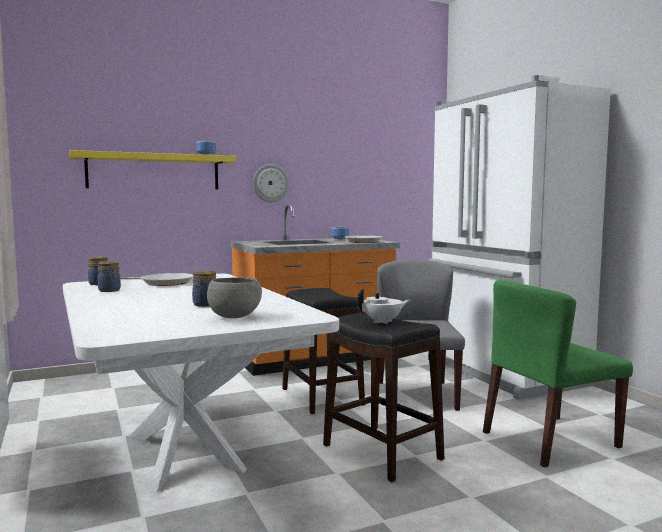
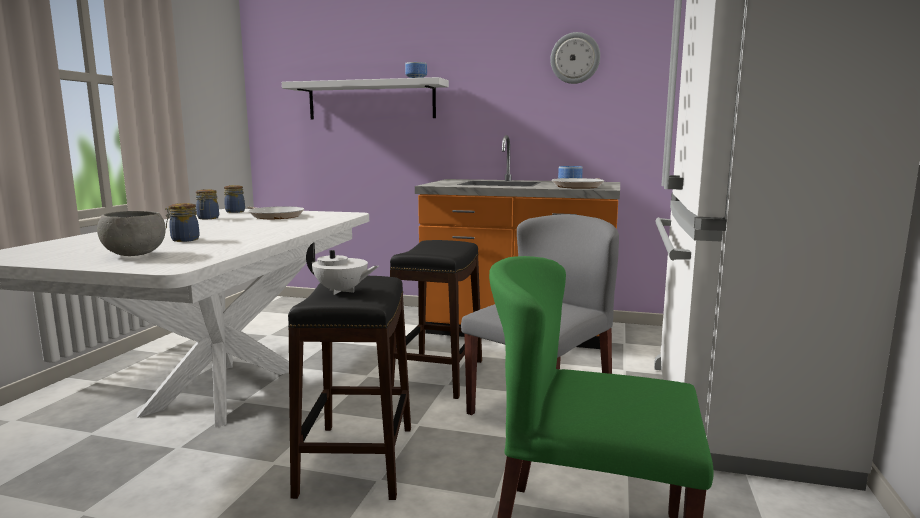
camera: 40 degrees right, 5 degrees up
(154, 172) = (371, 100): yellow shelf -> white shelf
(270, 183) = (498, 109): wall clock -> wall clock (575, 58)

